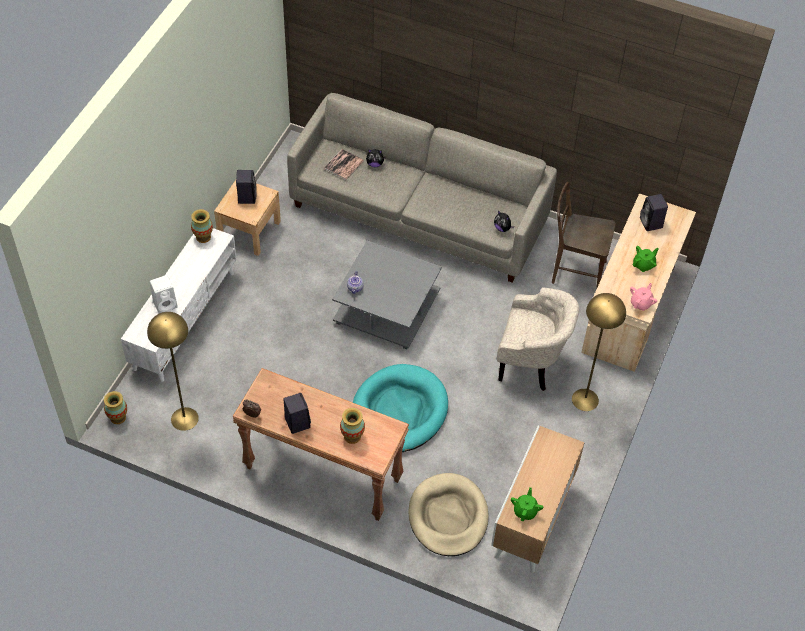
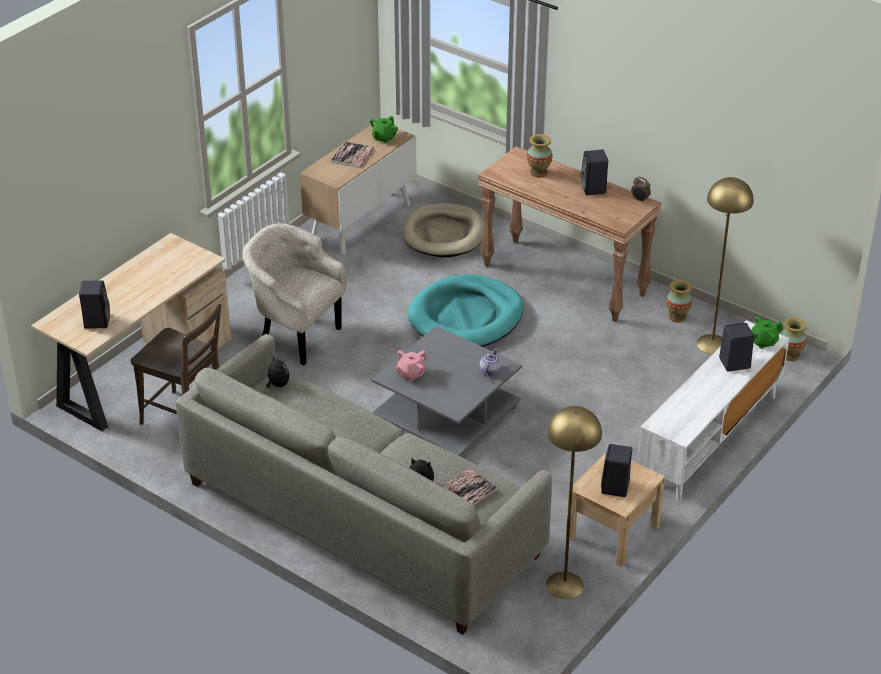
camera: 165 degrees left, 15 degrees down
(166, 304) = (733, 363): white speaker -> black speaker
(203, 237) = (682, 429): vase -> vase (677, 317)
(545, 476) = (352, 156): none -> book
(585, 400) = (253, 299): yellow floor lamp -> yellow floor lamp (564, 585)
(641, 303) = (168, 249): pink teapot -> pink teapot (410, 374)
(643, 265) = (138, 282): green teapot -> green teapot (763, 342)

